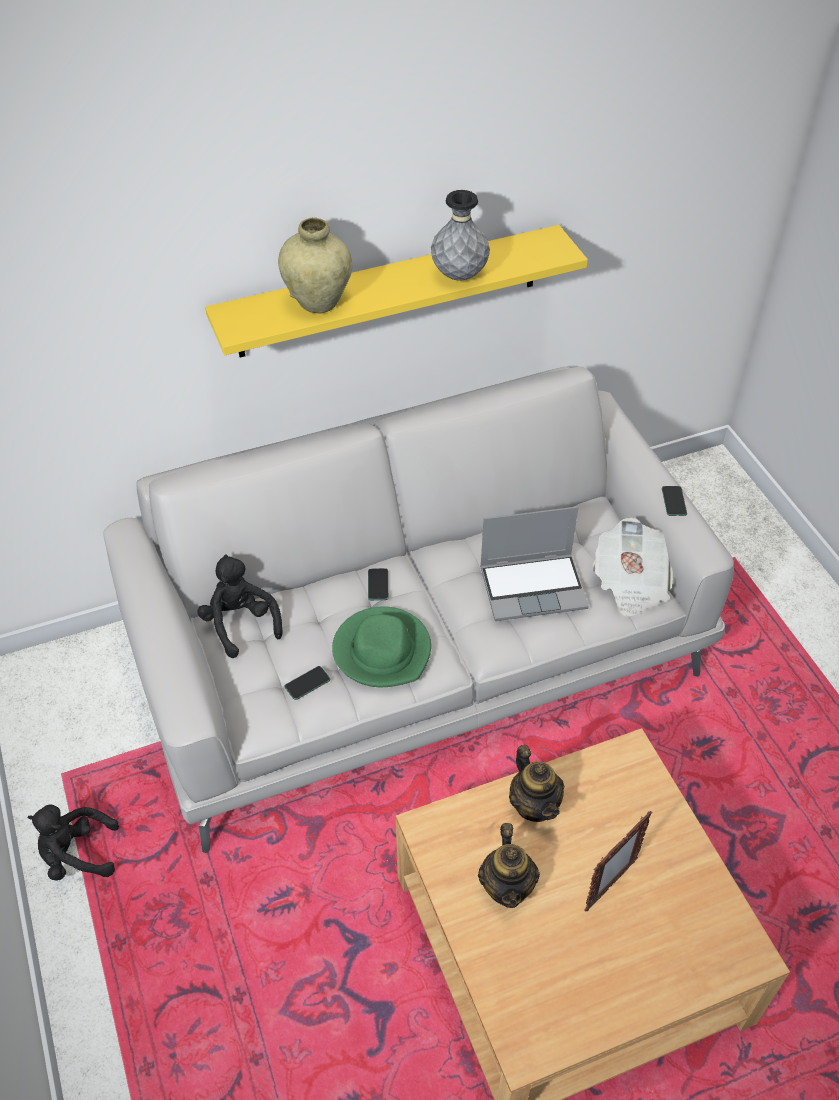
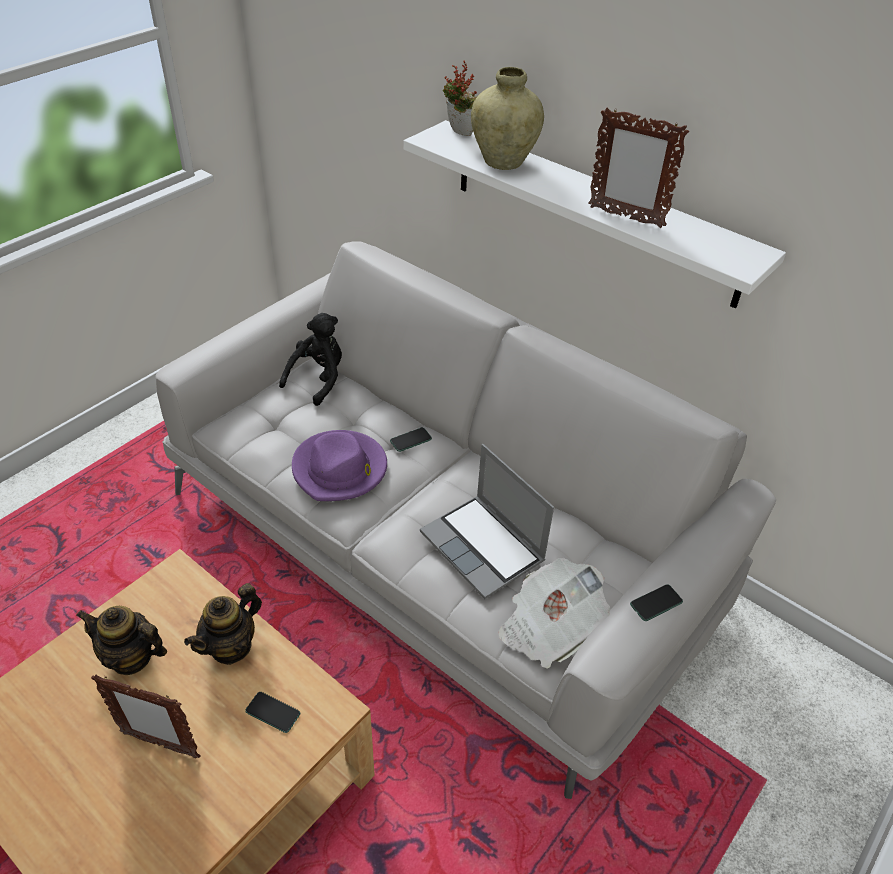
camera: 60 degrees right, 5 degrees down
(77, 855) = (147, 430): black plush toy -> none
(240, 308) = (458, 133): none -> potted plant
(307, 683) = (280, 438): phone -> phone (273, 712)
(382, 650) = (340, 469): green hat -> purple hat
(389, 292) = (592, 212): yellow shelf -> white shelf
(459, 275) = (625, 217): grey vase -> picture frame
(507, 887) = (131, 657): teapot -> teapot turned 45 degrees clockwise

